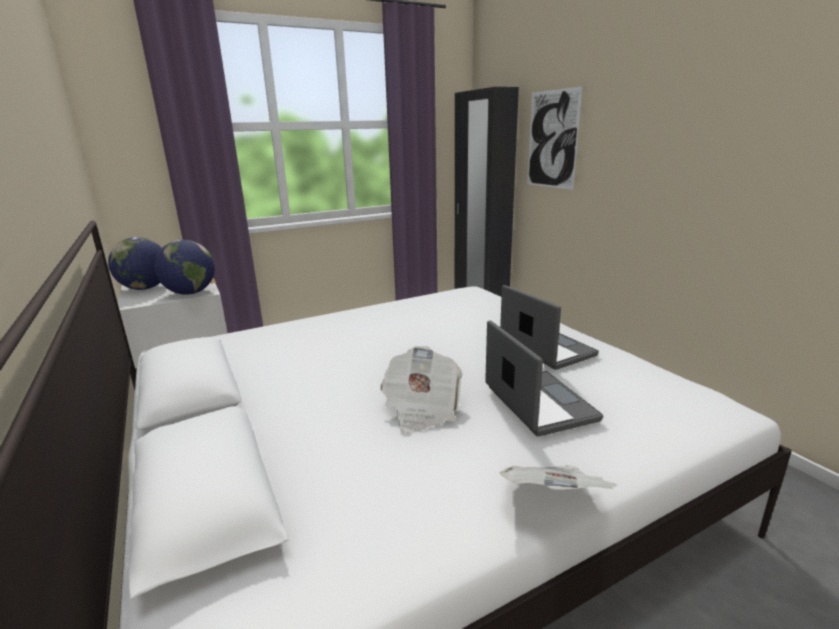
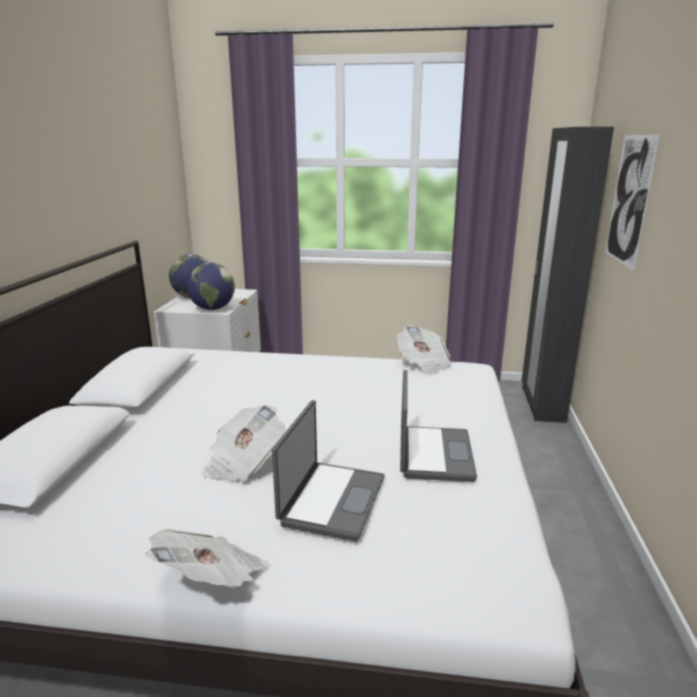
camera: 35 degrees right, 0 degrees up
(434, 296) = (423, 364): none -> newspaper

